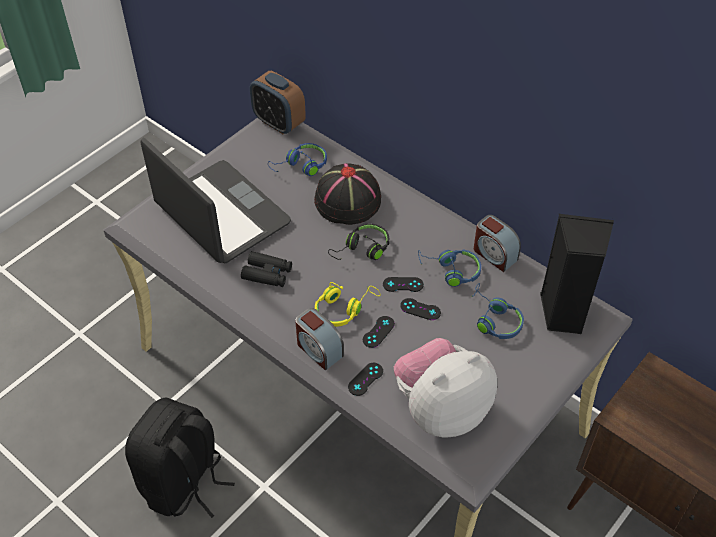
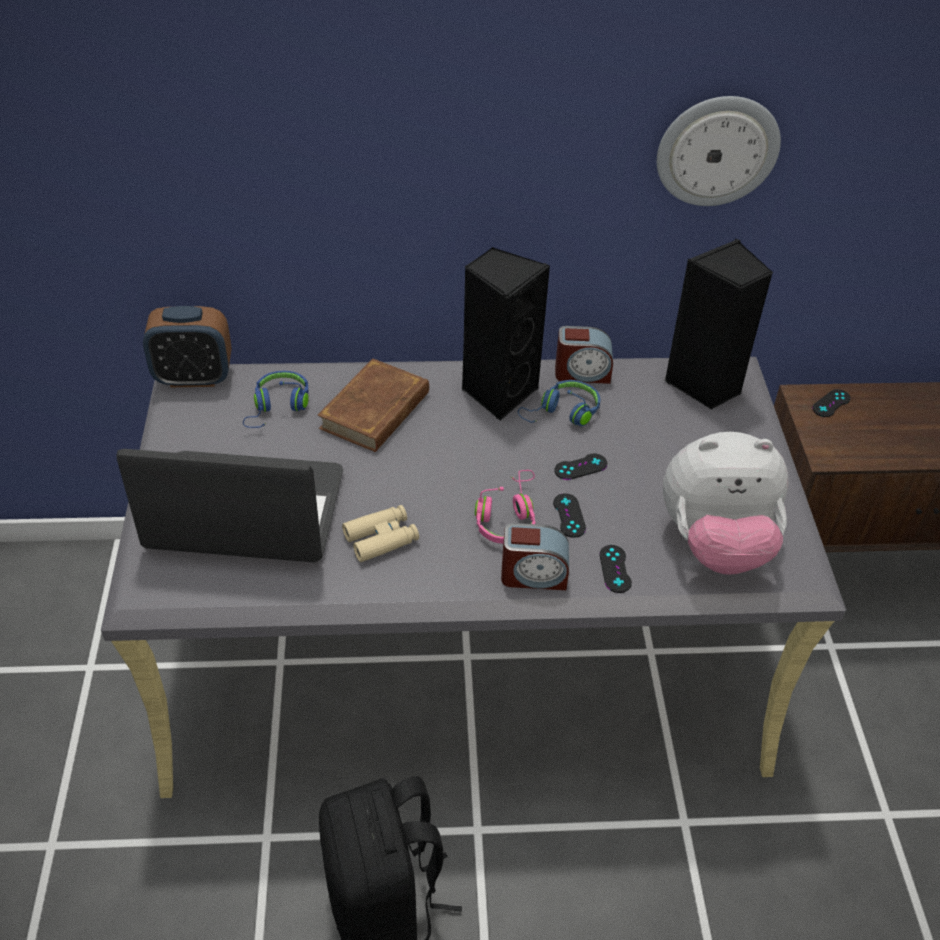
camera: 45 degrees left, 5 degrees down
(267, 274) = (381, 538): black binoculars -> beige binoculars
(344, 308) = (507, 517): yellow headphones -> pink headphones
(348, 201) = (376, 411): black hat -> brown book
(362, 249) = (452, 448): black headphones -> none
(403, 284) = (535, 455): black game controller -> black game controller (831, 403)
(428, 233) = (498, 392): none -> black speaker
(441, 409) = (715, 544): plush toy -> plush toy turned 105 degrees counterclockwise
(493, 319) = (655, 431): blue headphones -> none
(620, 147) = (717, 150): none -> wall clock

